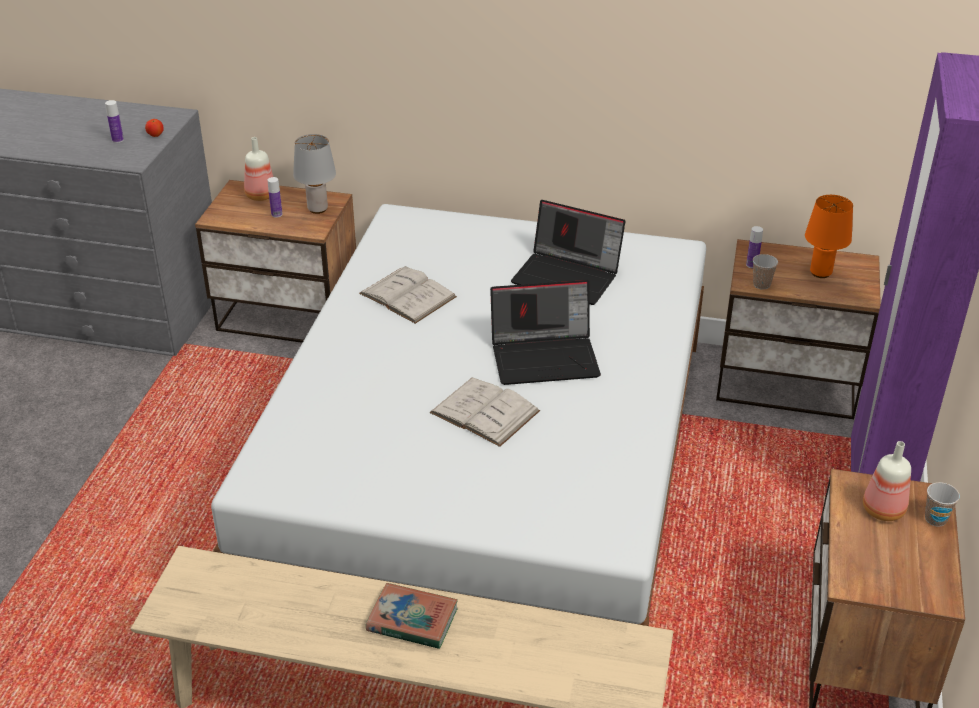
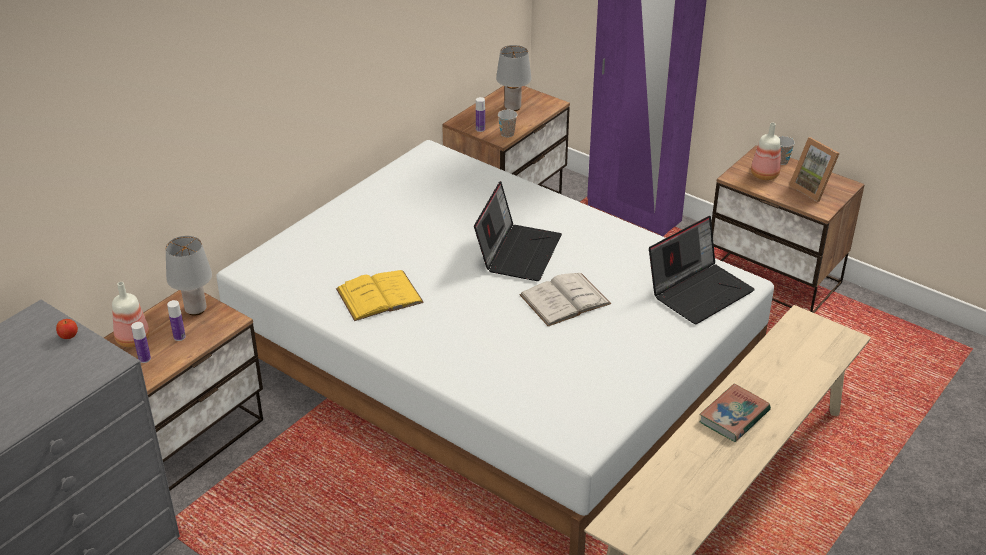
camera: 65 degrees left, 0 degrees up
(118, 140) = (49, 365): bottle -> bottle (144, 359)
(407, 295) = (379, 295): white book -> yellow book
(568, 276) = (422, 210): laptop -> laptop (699, 291)
(821, 273) = (512, 107): orange table lamp -> grey table lamp
(895, 565) = (813, 189): none -> picture frame

